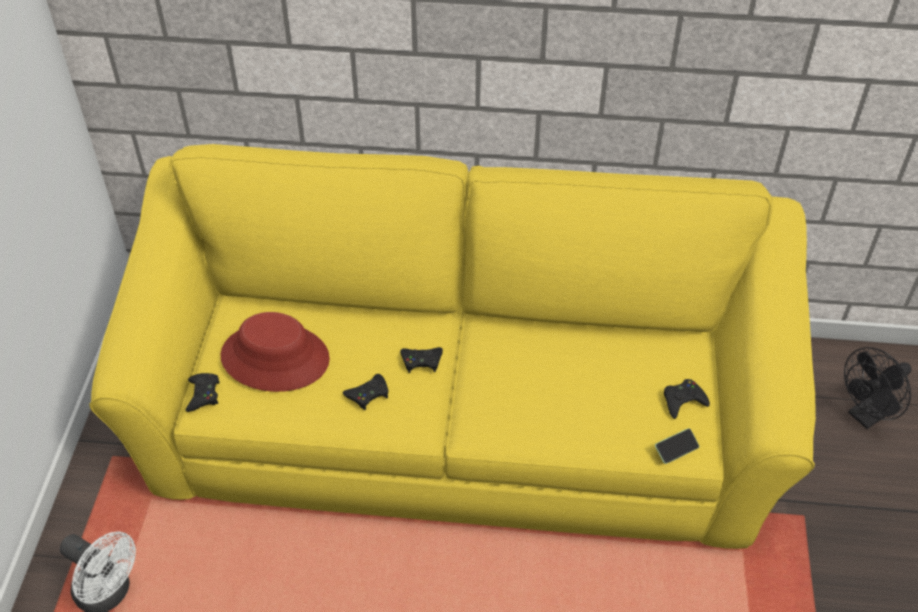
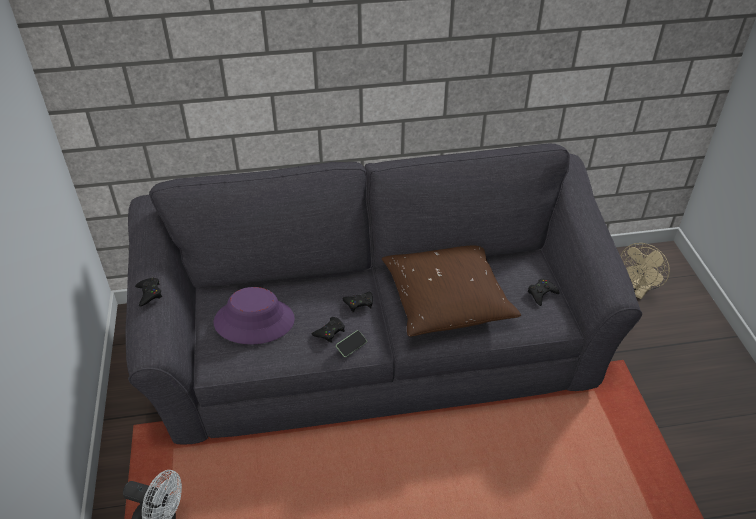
camera: 15 degrees left, 5 degrees down
(203, 394) = (209, 356): black game controller -> black game controller (149, 293)
(275, 357) = (254, 321): red hat -> purple hat
(459, 416) = (378, 345): yellow sofa -> grey sofa
(544, 380) = (447, 299): none -> brown pillow
(676, 449) = (548, 325): phone -> phone (351, 346)
(867, 416) = (637, 291): black fan -> beige fan

